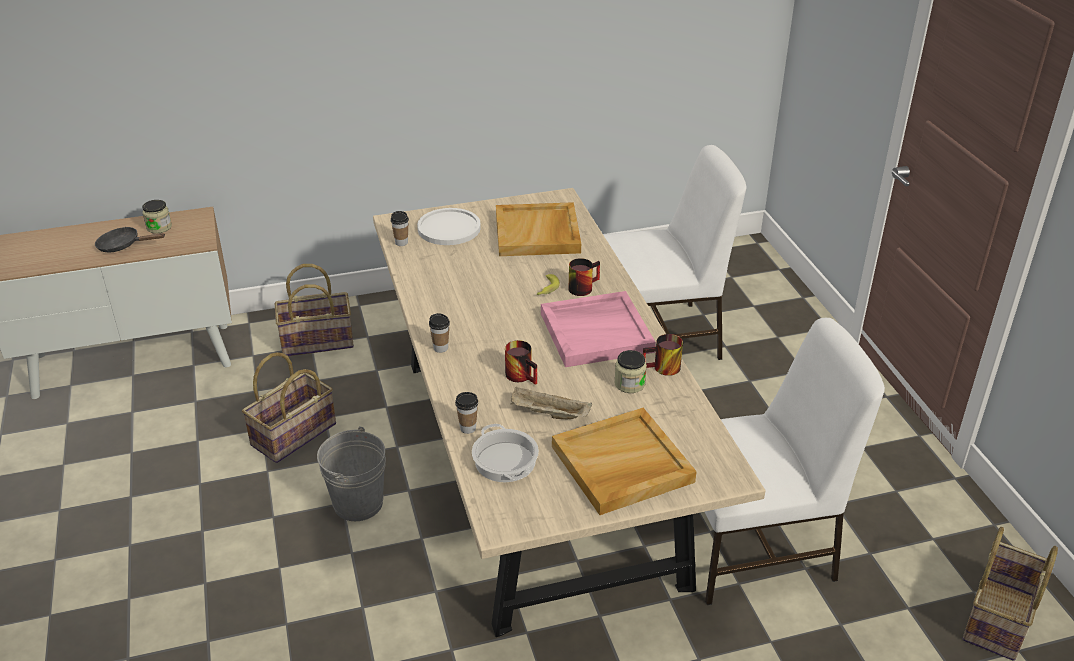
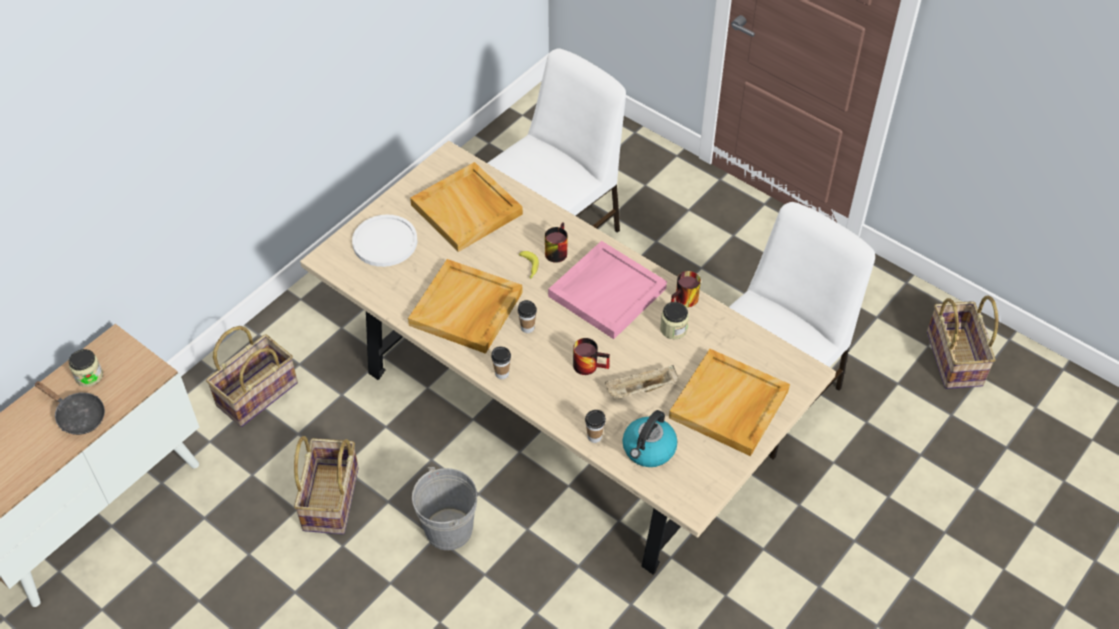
camera: 35 degrees left, 15 degrees up
(123, 246) = (77, 416): black frying pan -> black frying pan turned 120 degrees counterclockwise
(401, 243) = (359, 279): cup -> cup (527, 328)
(462, 294) = (466, 309): none -> beige tray
(506, 461) = (648, 449): cooking pot -> kettle

